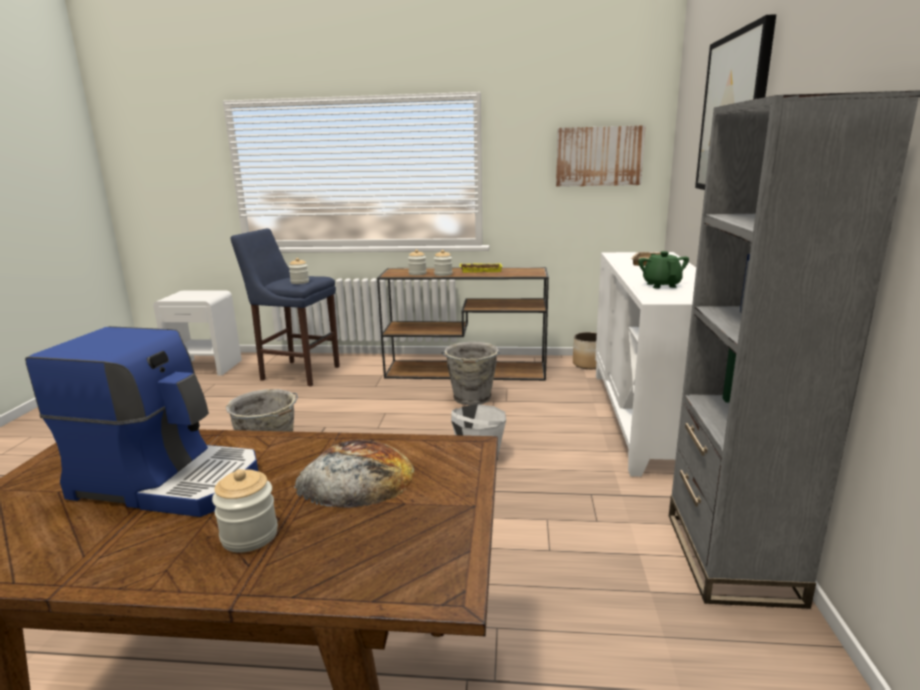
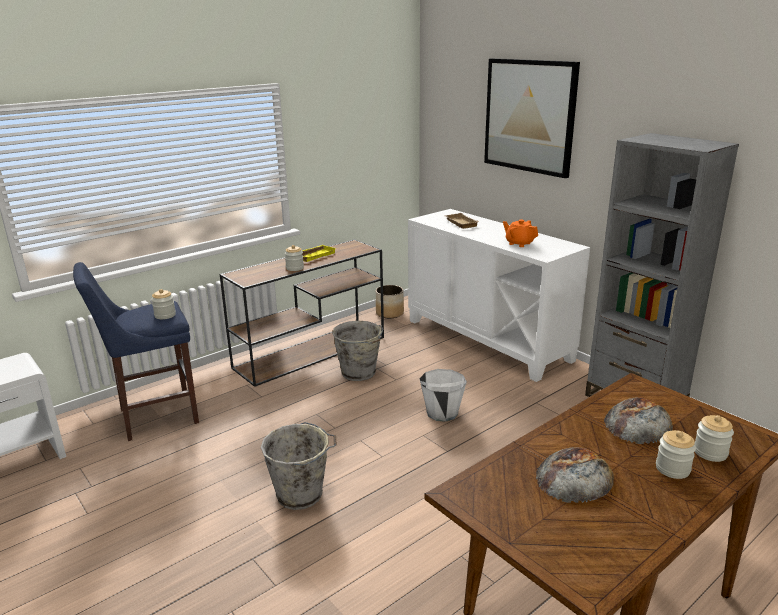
camera: 45 degrees left, 5 degrees up
(169, 480) = (574, 477): coffee machine -> bread
(417, 273) = (269, 273): jar -> jar (710, 452)
(599, 156) = (373, 134): picture -> none
(661, 285) = (519, 243): green teapot -> orange teapot

